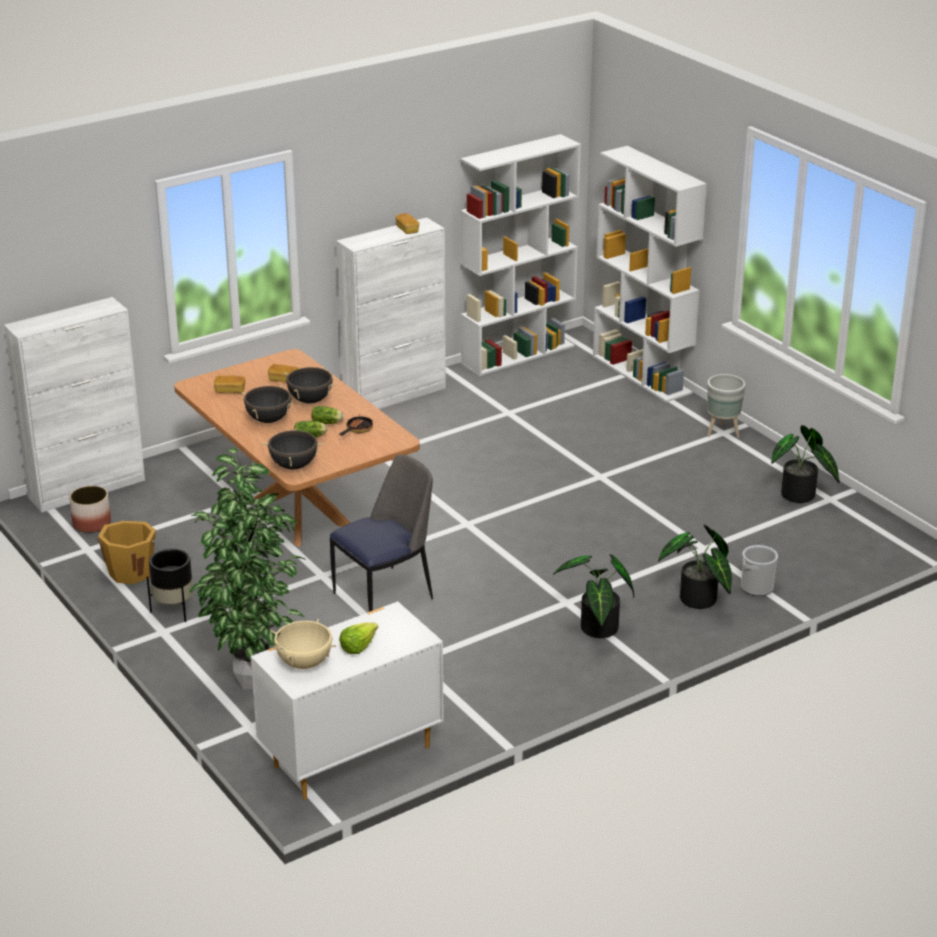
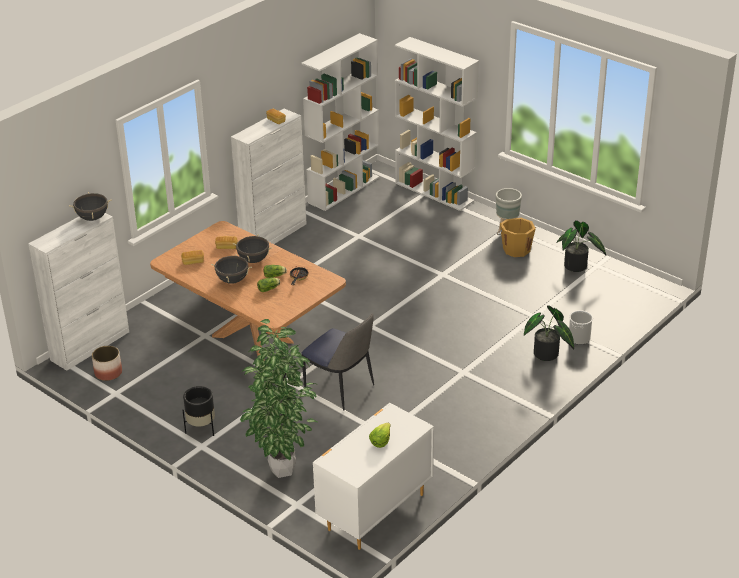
camera: 15 degrees left, 5 degrees up
(131, 571) = (155, 404): orange bucket -> orange bucket (516, 249)
(294, 466) = (269, 313): black cooking pot -> black cooking pot (92, 218)
(304, 663) = (351, 460): beige cooking pot -> none
(385, 594) = (341, 389): chair -> chair turned 90 degrees clockwise
(596, 630) = (491, 389): potted plant -> none

